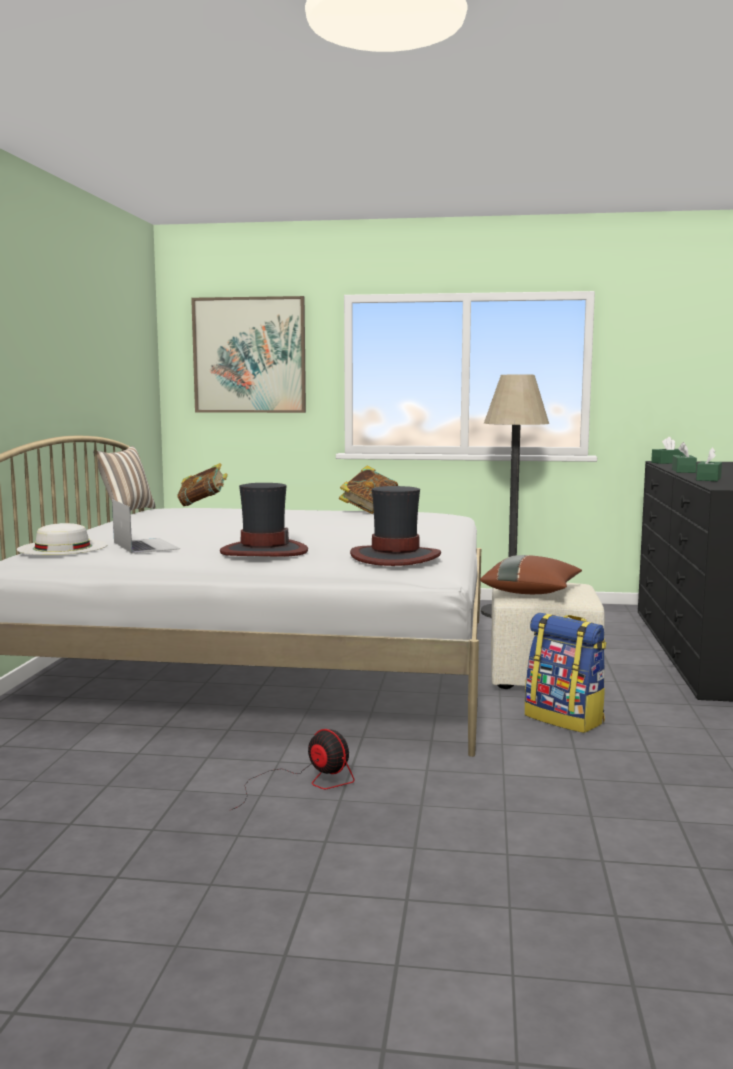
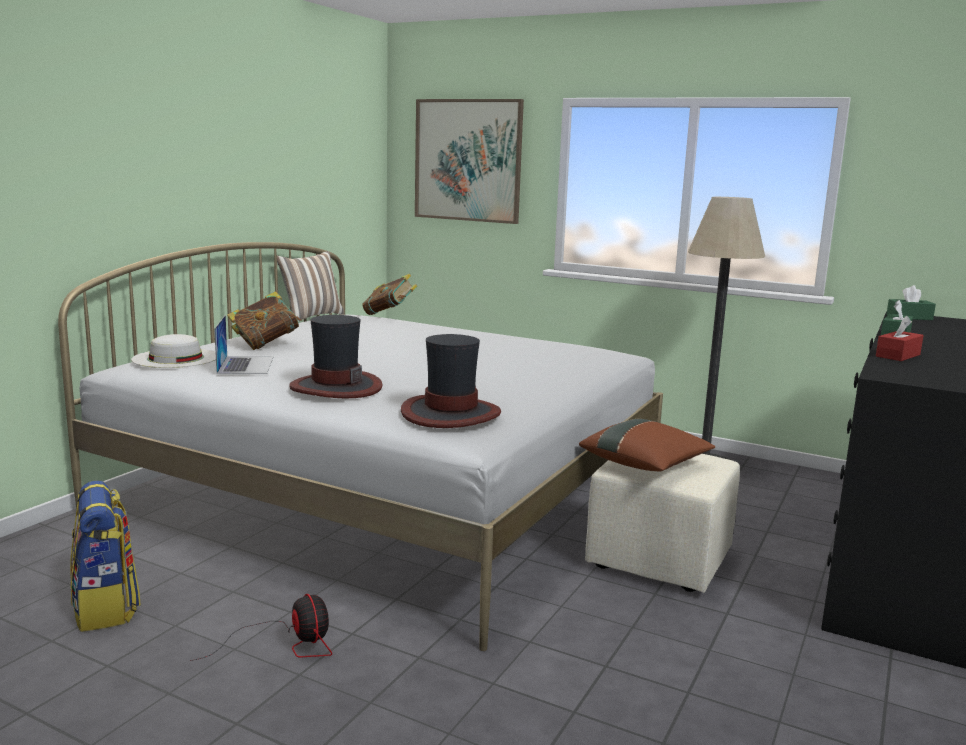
camera: 20 degrees right, 5 degrees up
(369, 510) = (533, 340): book -> book (265, 344)
(565, 719) = (632, 623): backpack -> backpack (106, 608)
(708, 479) = (898, 355): green tissue box -> red tissue box

